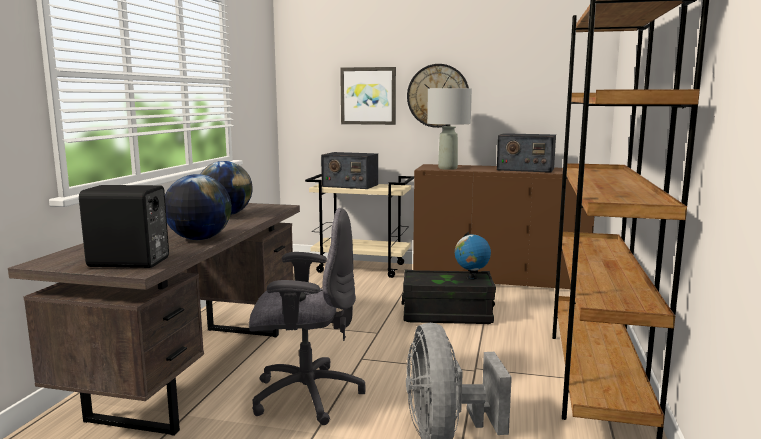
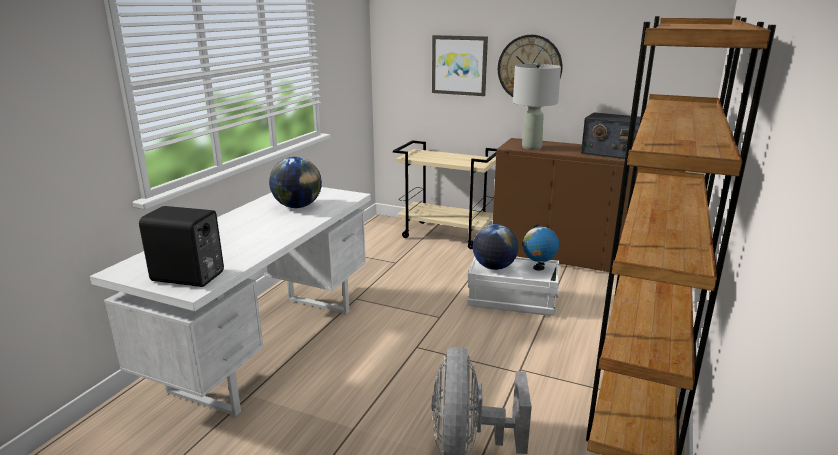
camera: 10 degrees right, 10 degrees up
(195, 370) = (268, 346): brown desk -> white desk
(199, 239) = (260, 244): globe -> globe (494, 267)
(305, 395) = (355, 385): grey office chair -> none
(349, 185) = (436, 156): radio -> none
(447, 314) = (512, 300): black storage box -> white storage box

